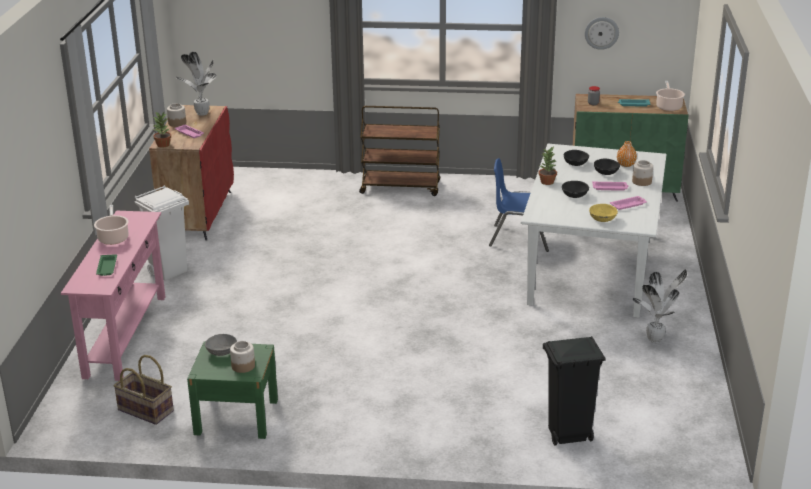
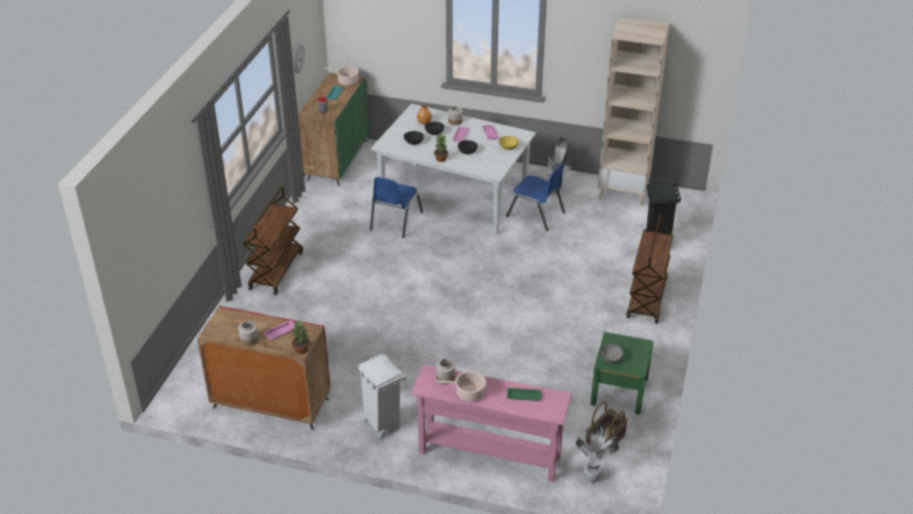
camera: 80 degrees left, 10 degrees up
(201, 114) = (232, 323): potted plant -> potted plant (593, 479)
(243, 366) = (632, 348): jar -> jar (445, 378)
(432, 432) = (647, 299): none -> brown cart
(587, 329) = (536, 215): none -> blue chair
(692, 398) = (623, 192): none -> beige bookcase

